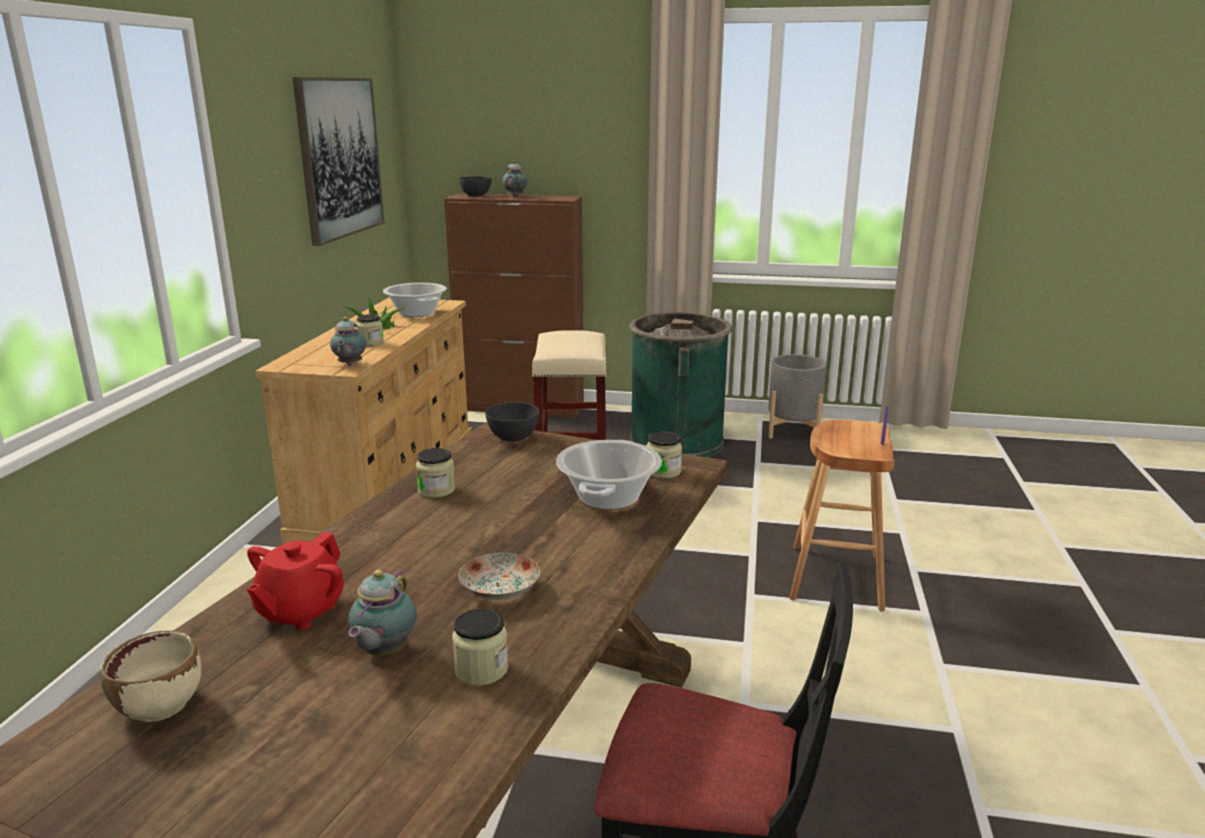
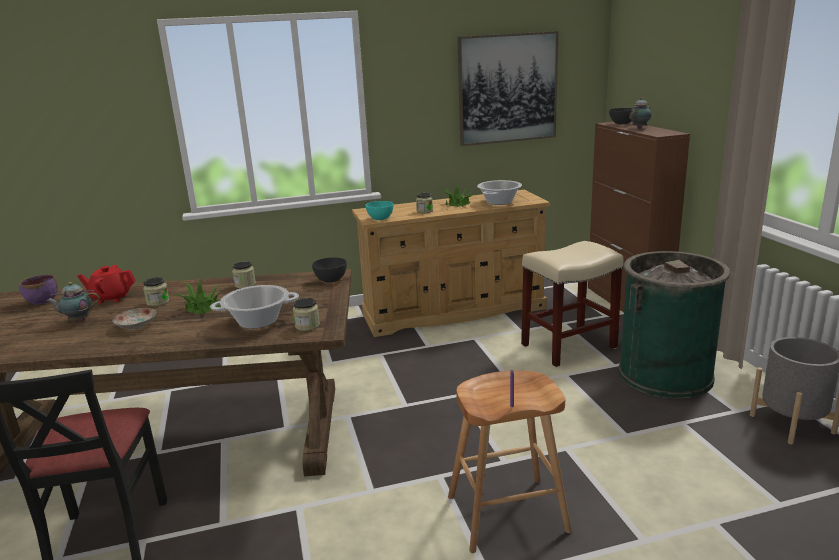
camera: 65 degrees right, 0 degrees up
(161, 705) = (42, 300): beige bowl -> purple bowl
(349, 365) = (380, 218): teapot -> turquoise bowl
(481, 670) = (63, 340): jar -> jar (158, 302)
(491, 530) = (202, 307): none -> potted plant

